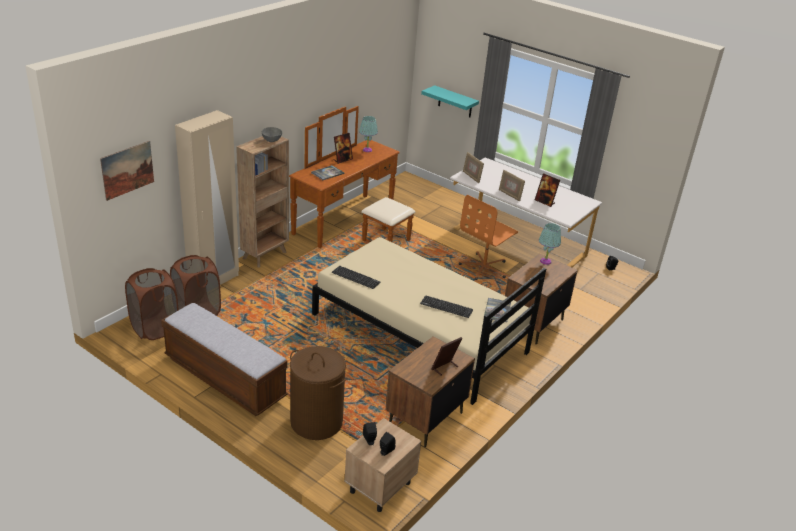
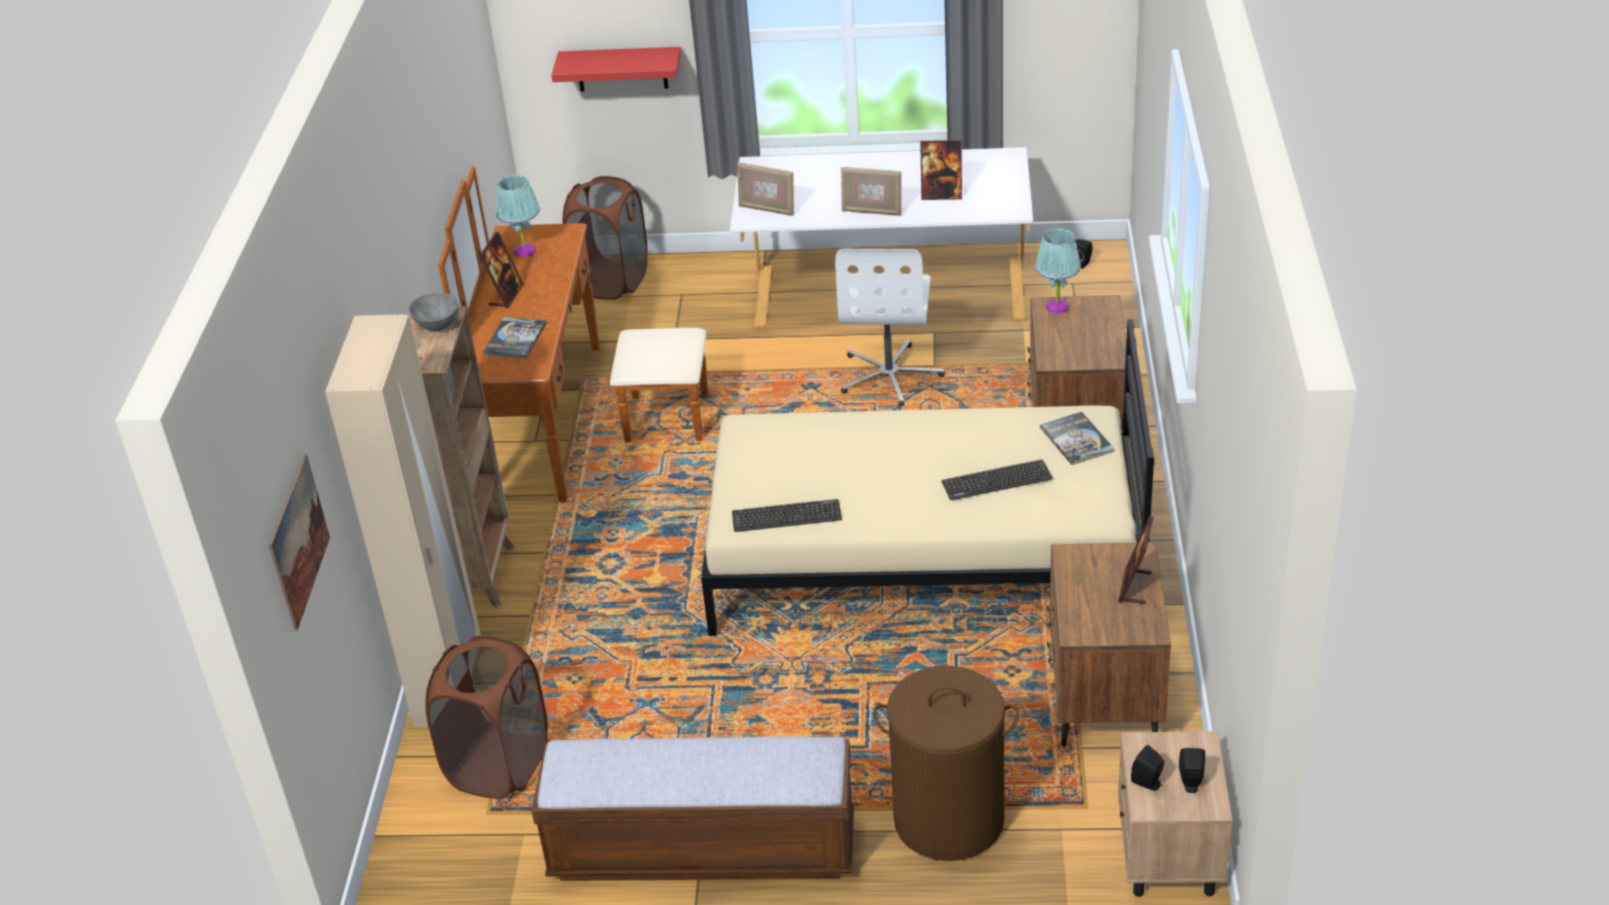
camera: 30 degrees left, 5 degrees up
(155, 328) = (455, 844): brown laundry basket -> brown laundry basket (612, 281)
(455, 102) = (621, 69): turquoise shelf -> red shelf
(484, 268) = (890, 375): orange office chair -> white office chair

